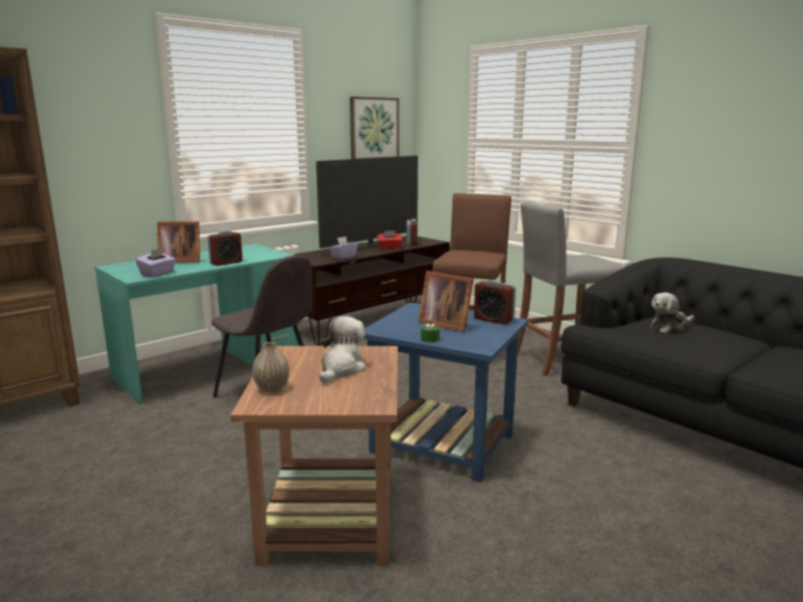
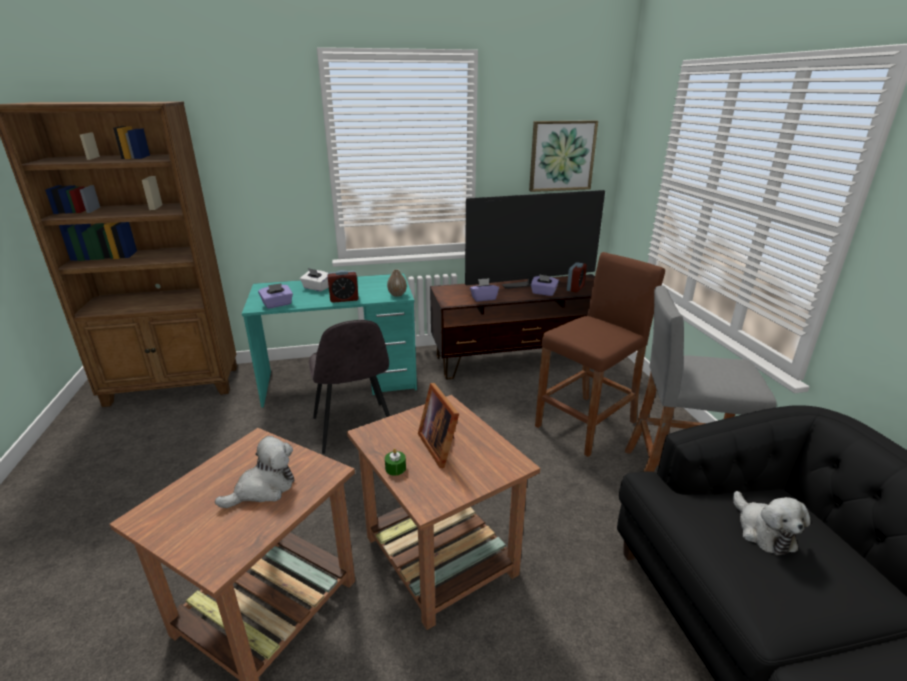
camera: 30 degrees right, 10 degrees up
(179, 260) = (316, 288): picture frame -> white tissue box
(272, 388) = (180, 497): vase -> vase (397, 294)
(389, 248) = (543, 293): red tissue box -> purple tissue box
(444, 443) = (441, 556): blue side table -> brown side table
(493, 319) = (500, 455): alarm clock -> none
(670, 327) = (763, 531): plush toy -> plush toy turned 105 degrees counterclockwise

